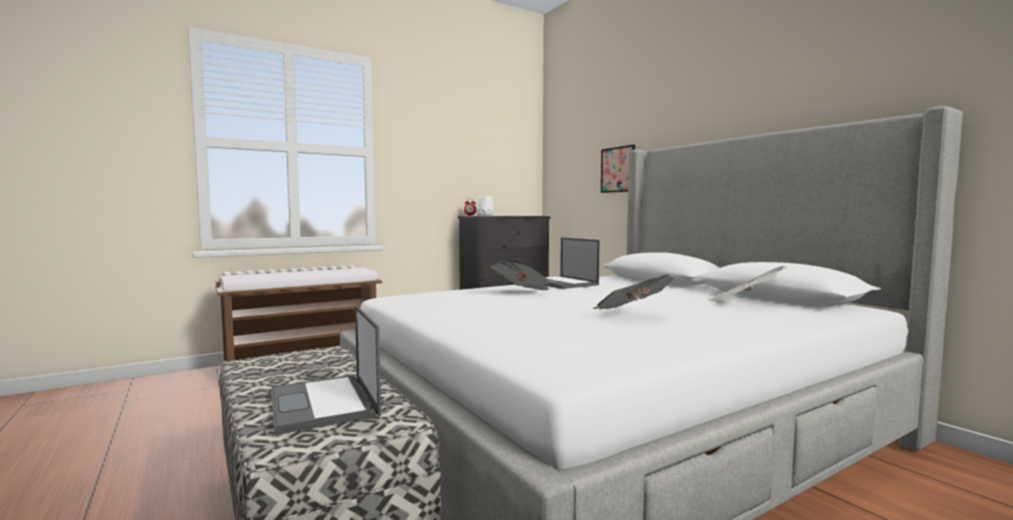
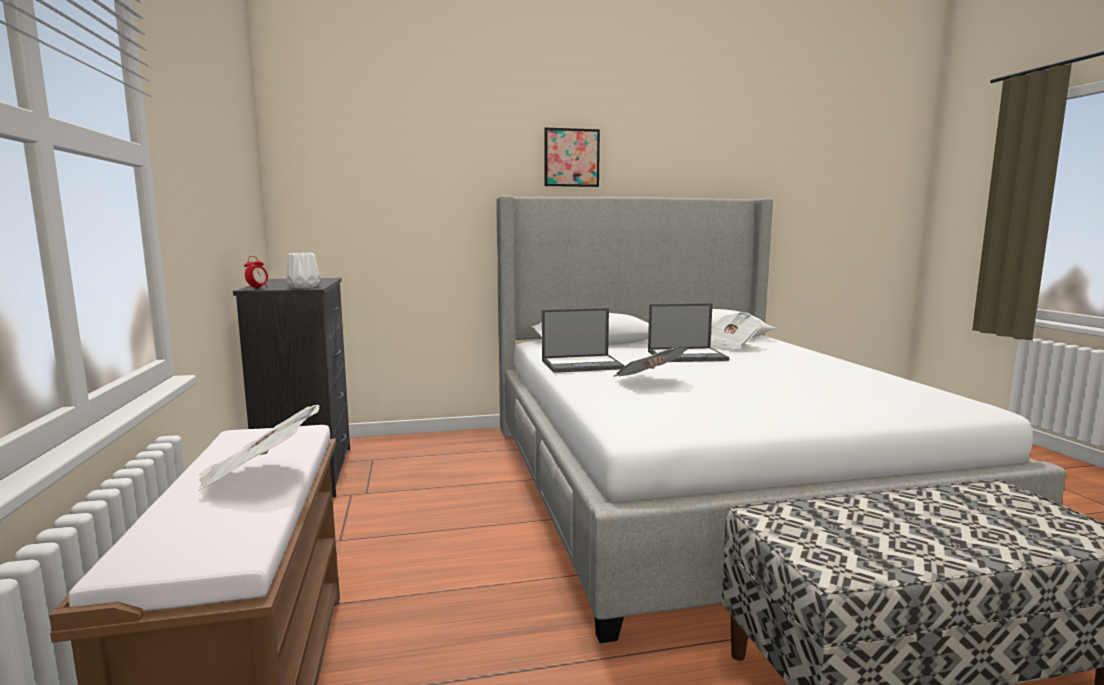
camera: 70 degrees left, 5 degrees up
(324, 404) = (980, 518): laptop -> laptop (687, 356)
(618, 169) = (444, 213): picture -> picture (571, 157)
(632, 315) = (780, 371): newspaper -> newspaper (258, 477)

